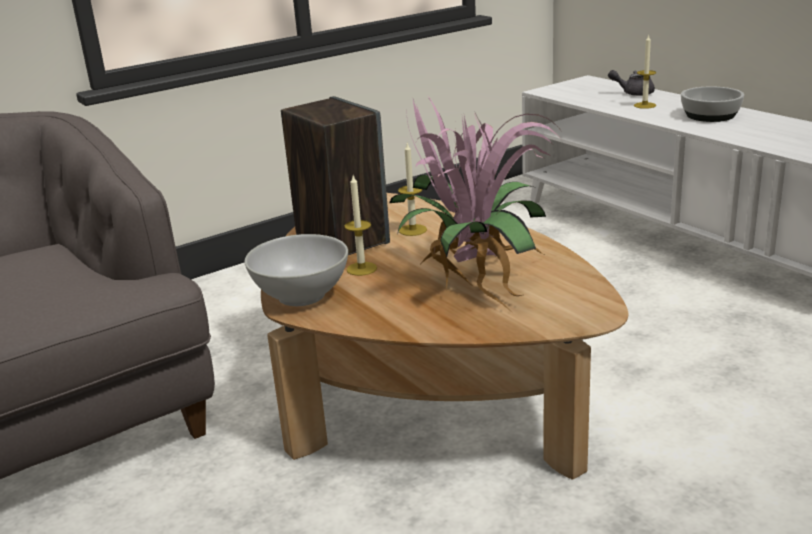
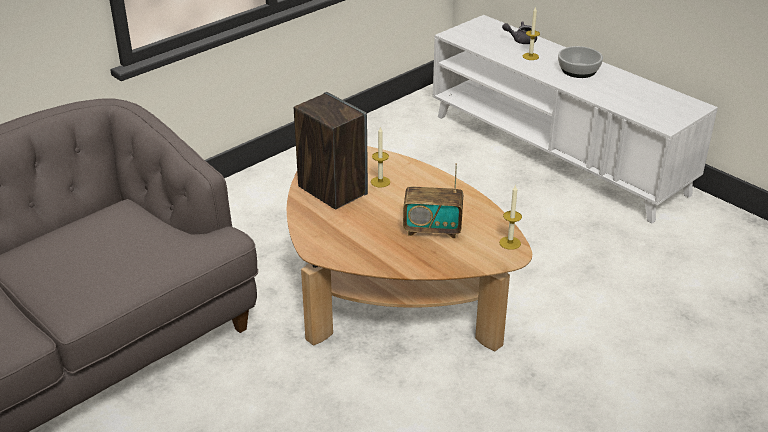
camera: 10 degrees left, 10 degrees up
(301, 296) = (321, 242): white bowl -> none
(361, 269) = (354, 218): candle -> candle (510, 243)
(474, 282) = (432, 229): potted plant -> radio

